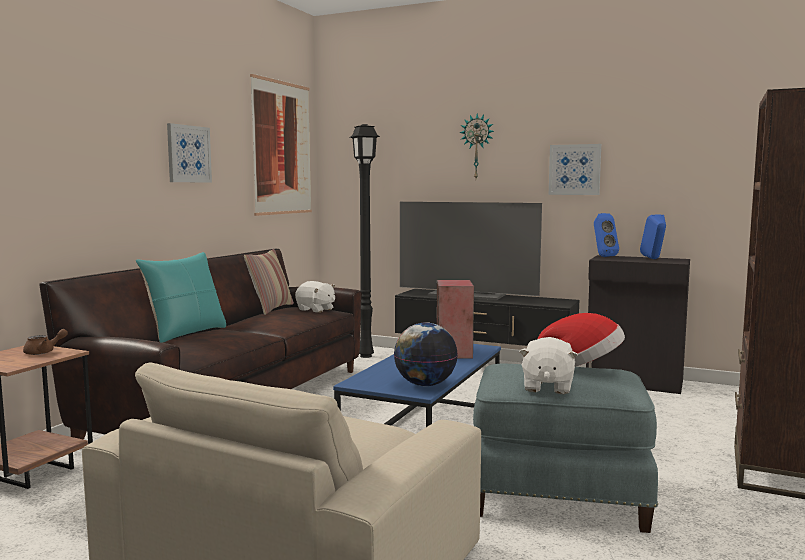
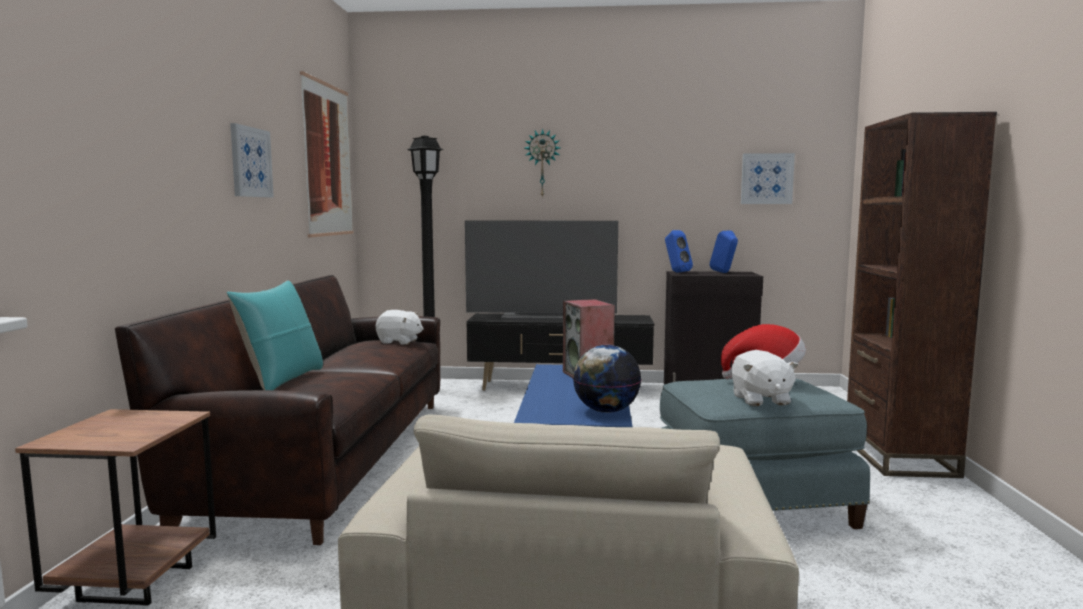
camera: 20 degrees left, 0 degrees up
(44, 352) = (147, 419): brown teapot -> none
(271, 309) = (346, 344): pillow -> none
(574, 169) = (642, 188): picture -> picture (766, 179)

